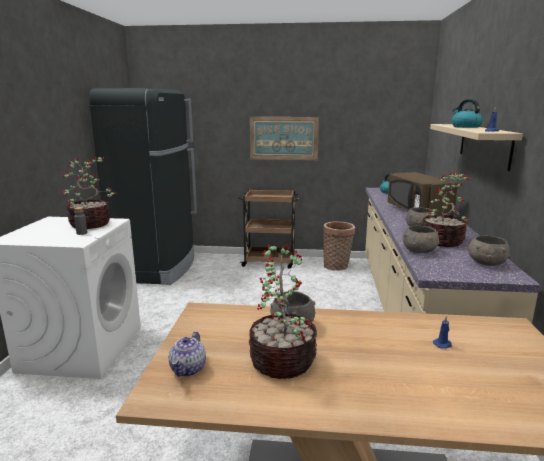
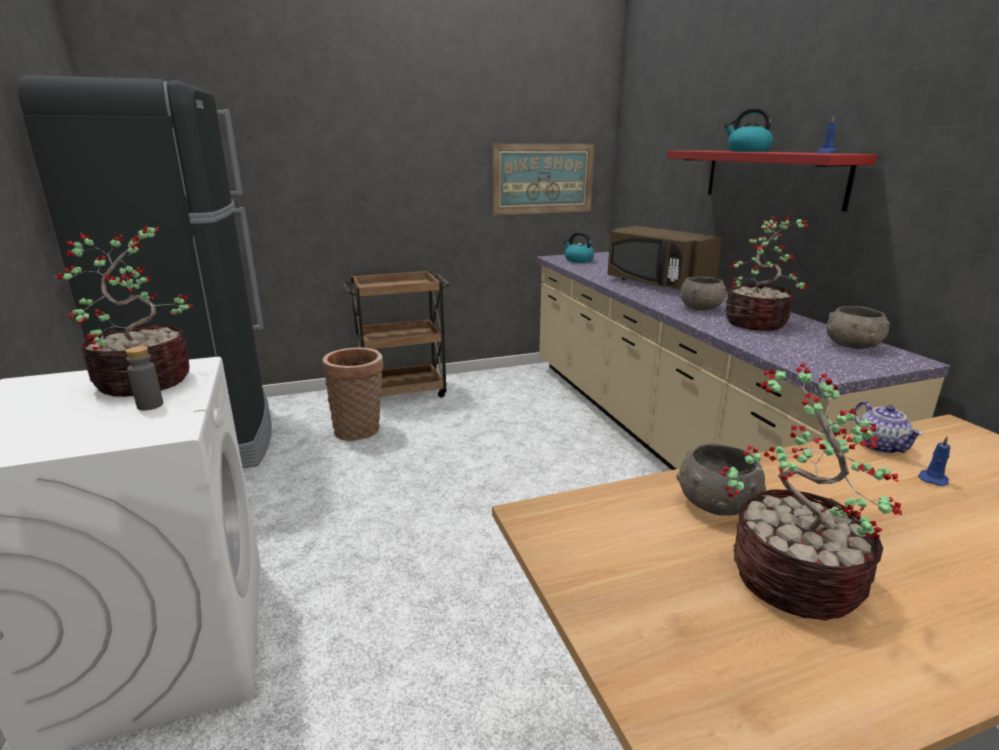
camera: 25 degrees left, 5 degrees up
(188, 369) = (678, 657): teapot -> teapot (881, 446)
(284, 138) = (403, 183): picture -> picture (543, 179)
(337, 266) = (508, 382): basket -> basket (360, 431)
(419, 251) = (754, 341): grey bowl -> none
(484, 144) = (772, 177): beige shelf -> red shelf

